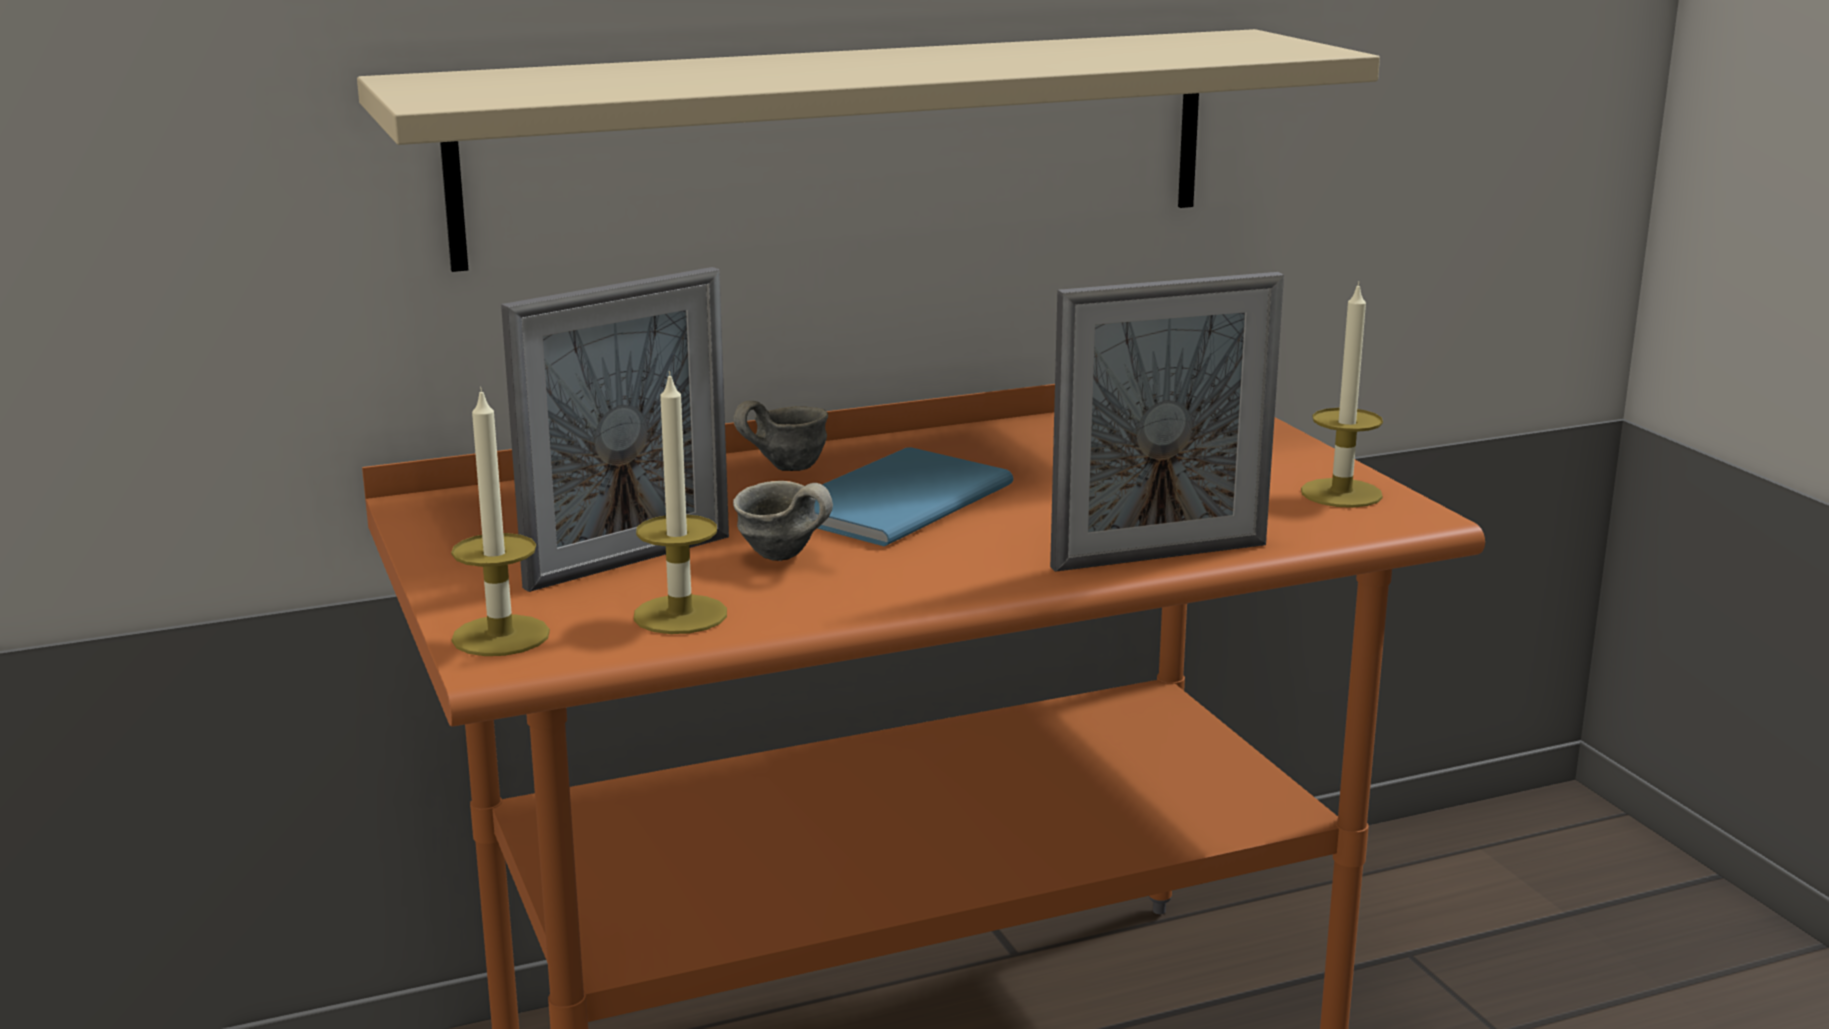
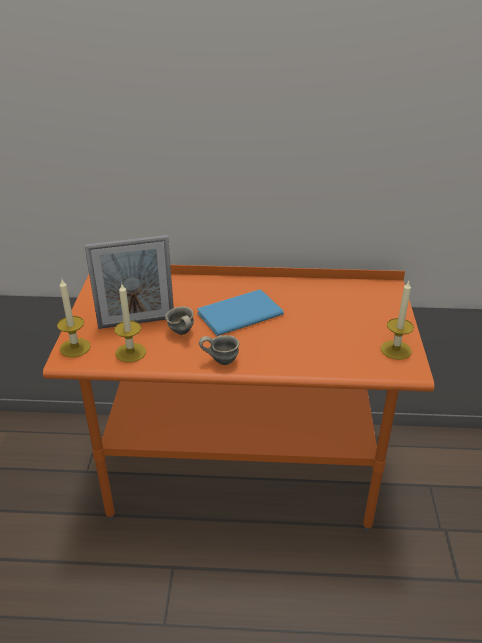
camera: 25 degrees right, 15 degrees up
(783, 468) = (218, 287): grey mug -> grey mug (221, 360)
(845, 144) = (257, 177): beige shelf -> none
(1159, 556) = (301, 366): picture frame -> none

